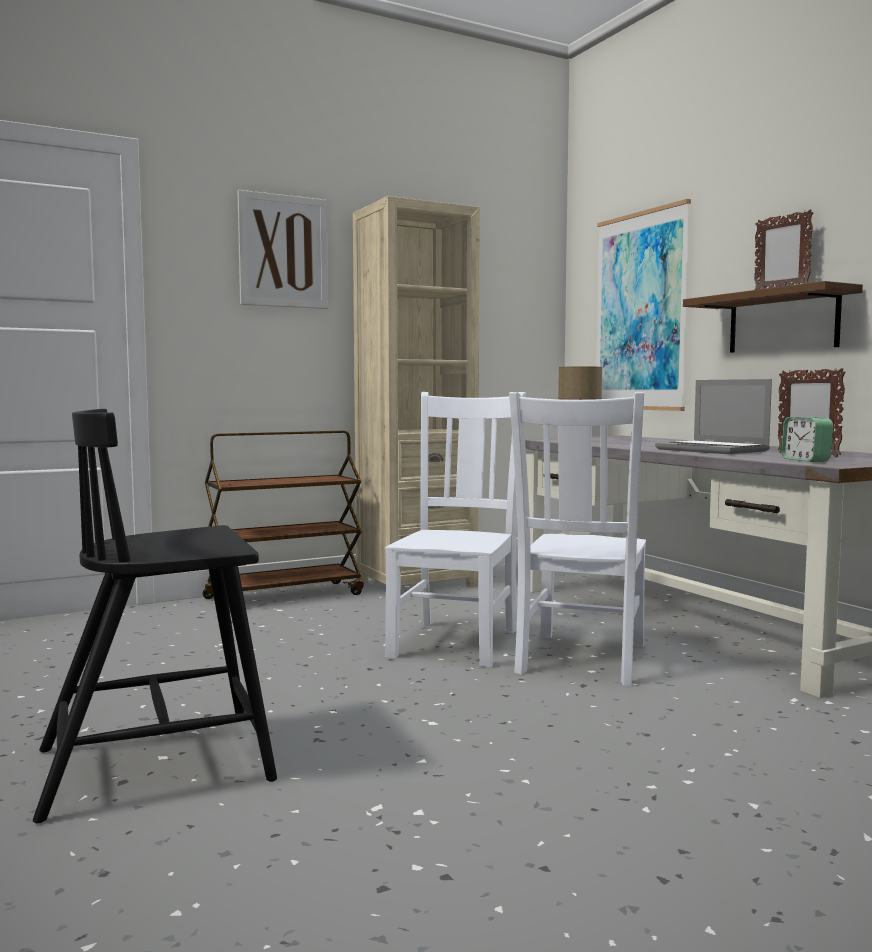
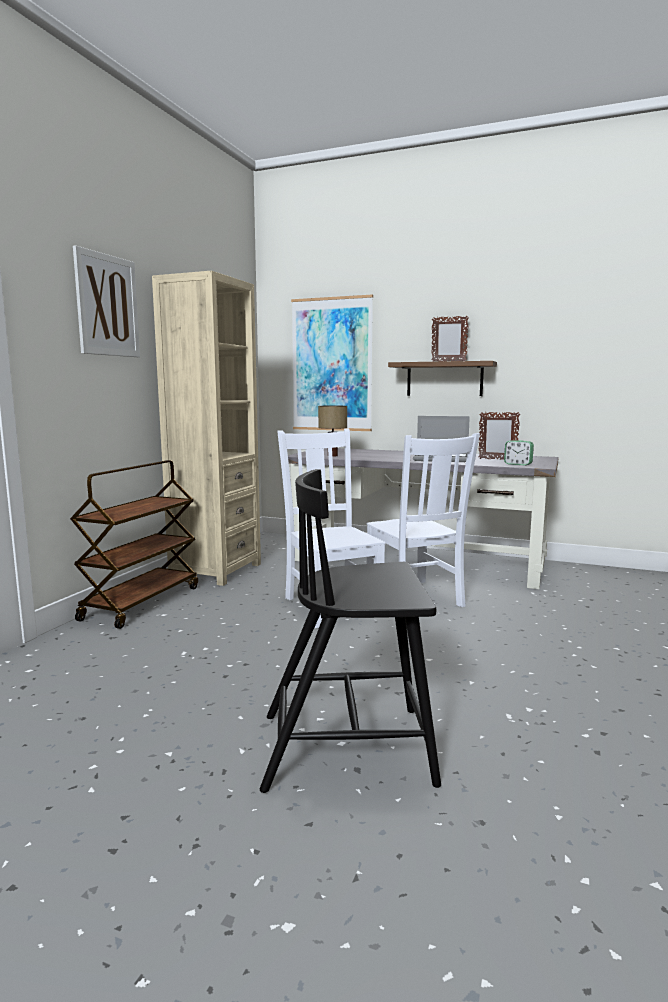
camera: 40 degrees left, 5 degrees up
(160, 763) = (350, 747): black chair -> black chair turned 60 degrees clockwise

